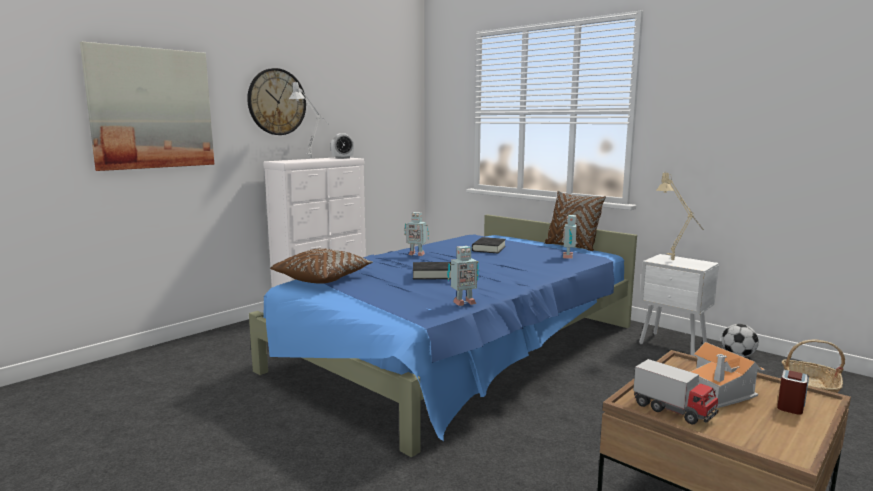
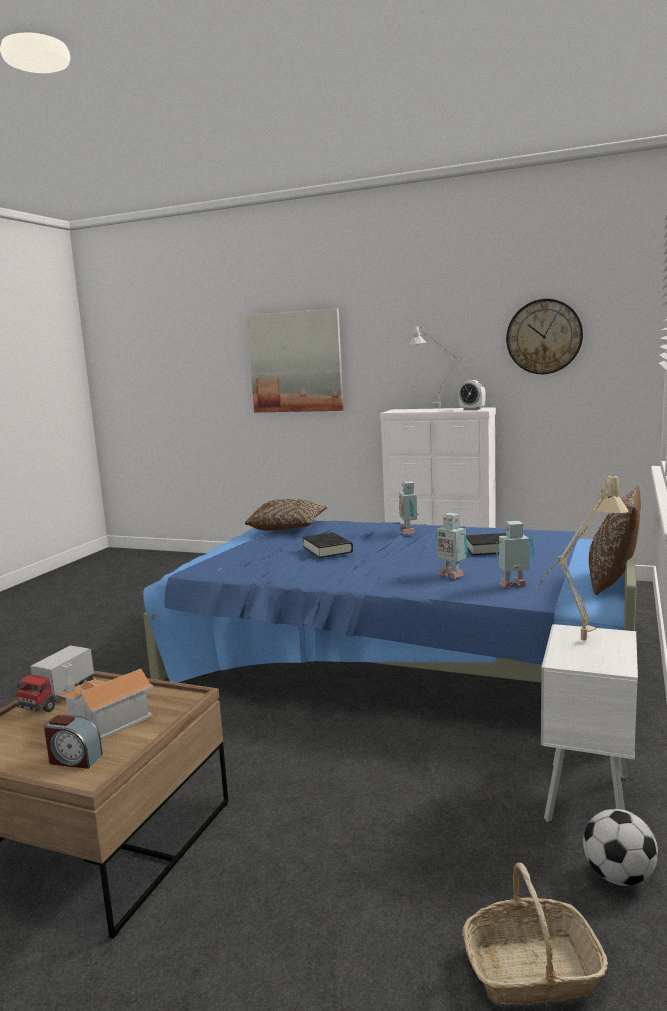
camera: 70 degrees right, 0 degrees up
(276, 102) = (413, 347): wall clock -> wall clock (544, 336)
(463, 303) = (241, 573): toy robot -> toy robot (451, 574)

